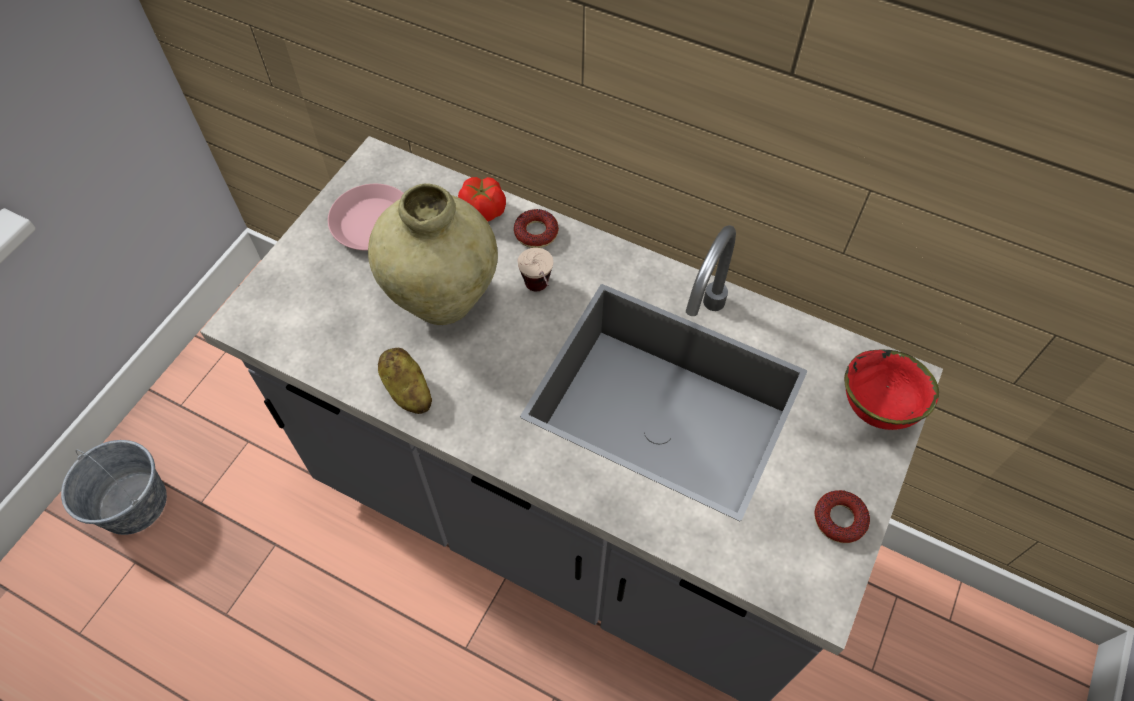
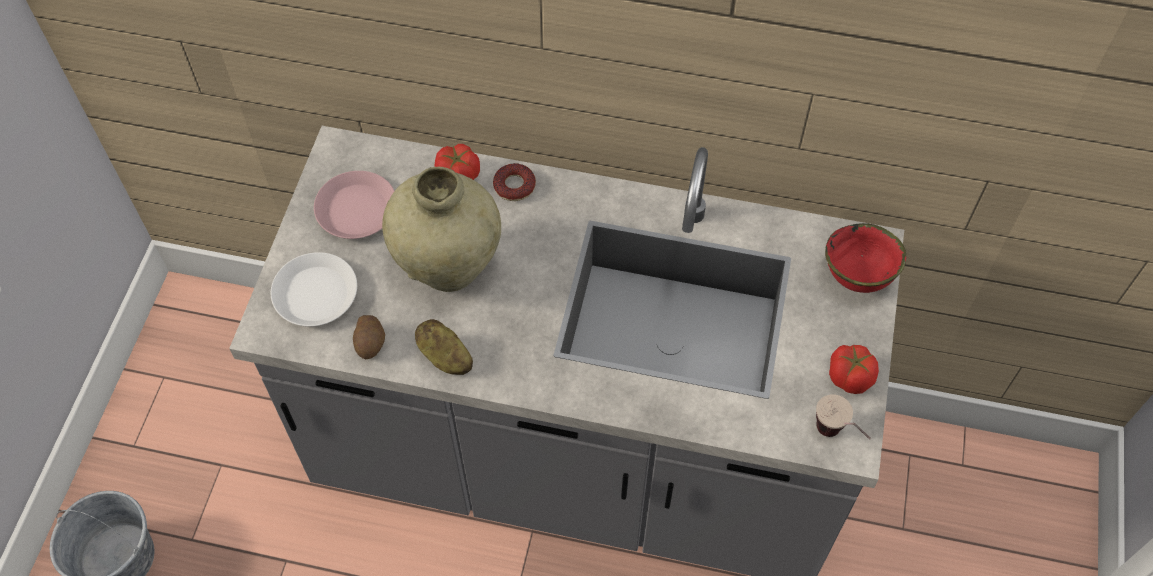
camera: 15 degrees left, 0 degrees up
(303, 297) = (316, 294): none -> white plate
(338, 359) = (371, 343): none -> potato
(540, 293) = (536, 242): cup -> cup (837, 438)
(839, 519) = (849, 377): donut -> tomato

